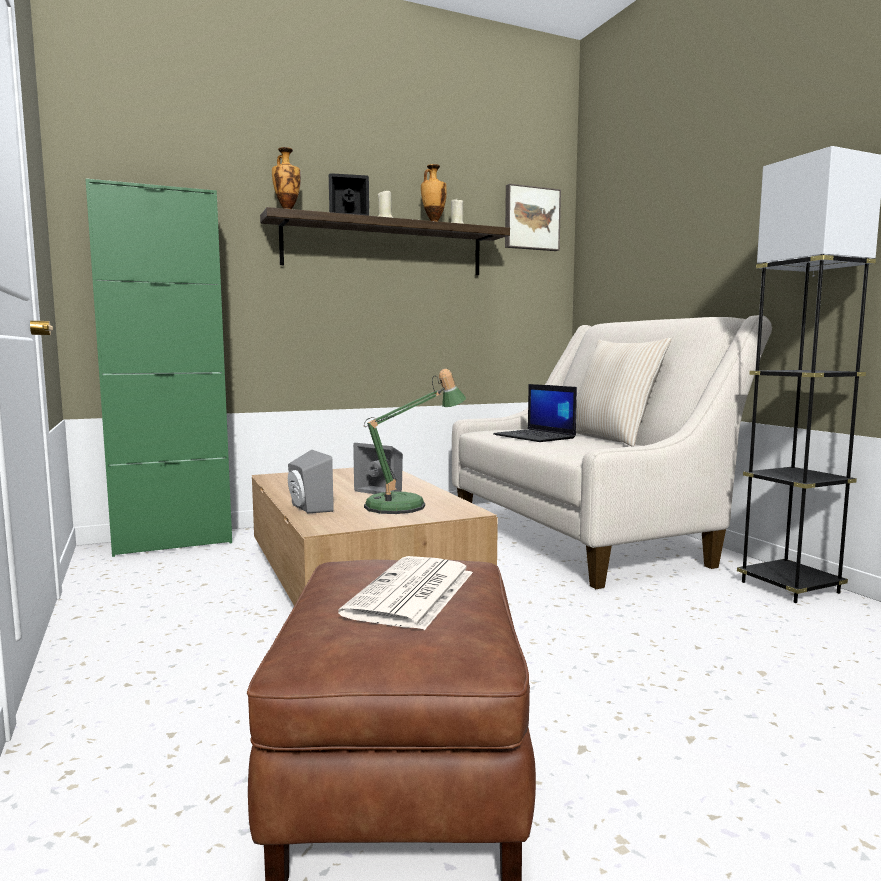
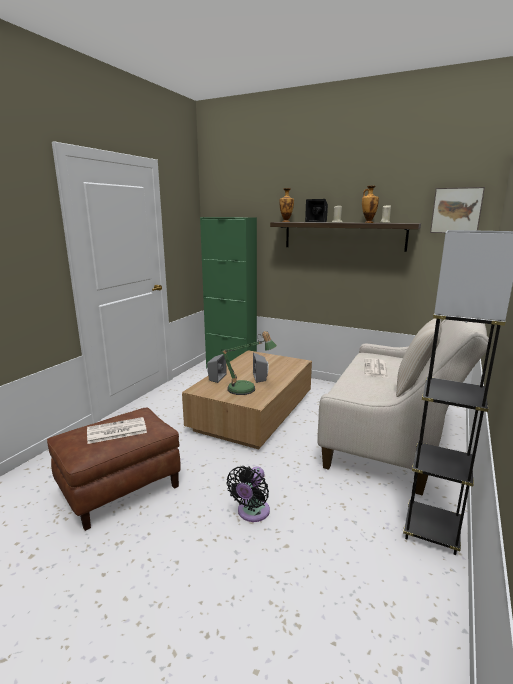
camera: 50 degrees right, 10 degrees up
(535, 436) = (376, 369): laptop -> newspaper
(654, 670) = (252, 513): none -> black fan

